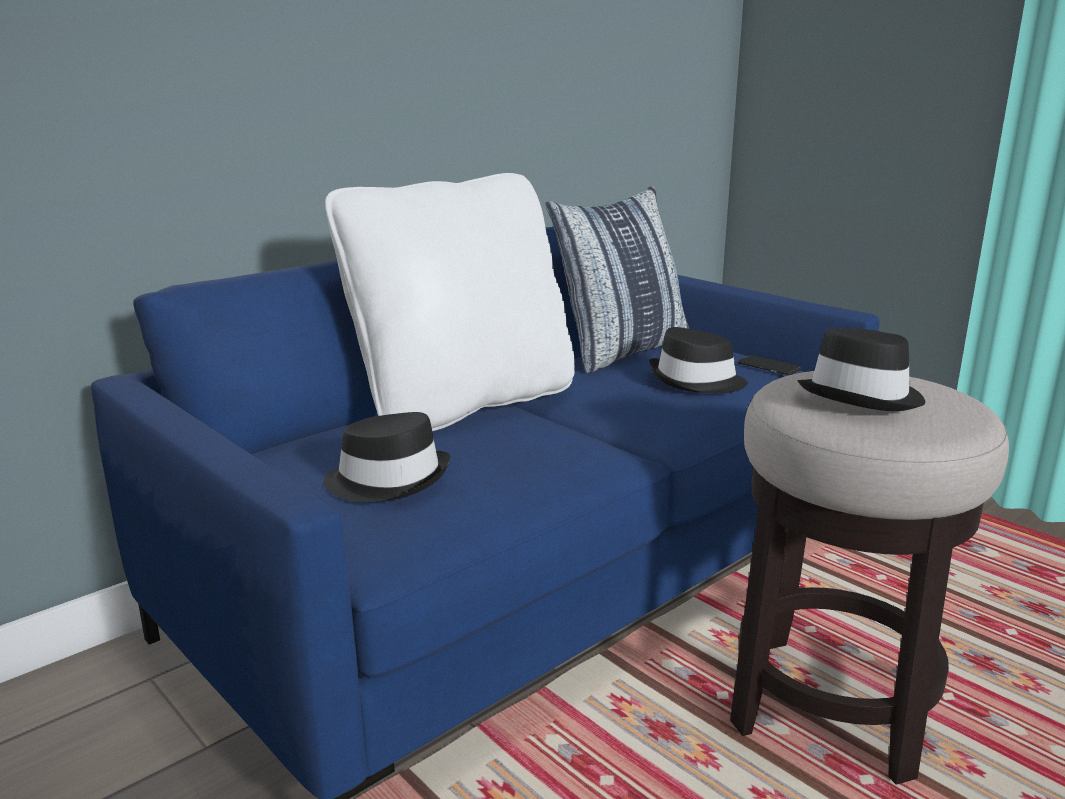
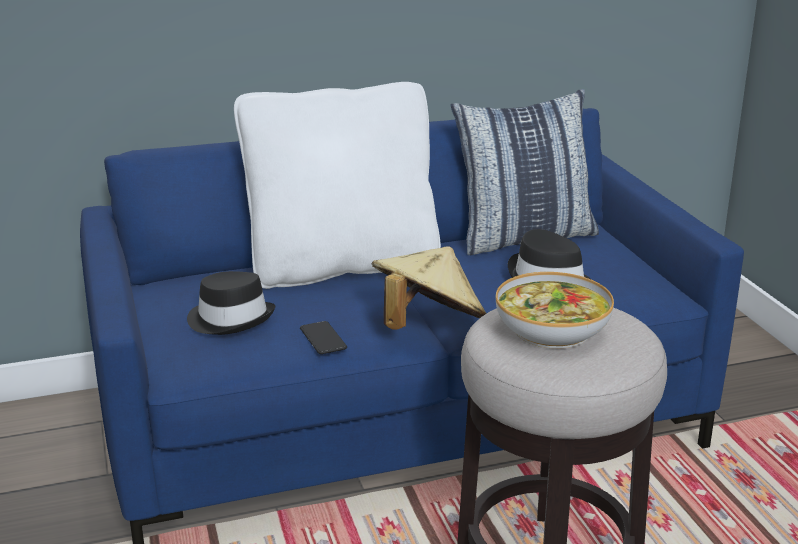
camera: 25 degrees right, 5 degrees up
(628, 443) = (427, 326): none -> beige hat
(769, 366) = (634, 277): phone -> phone (323, 338)
(863, 396) = (553, 329): black hat -> bowl

